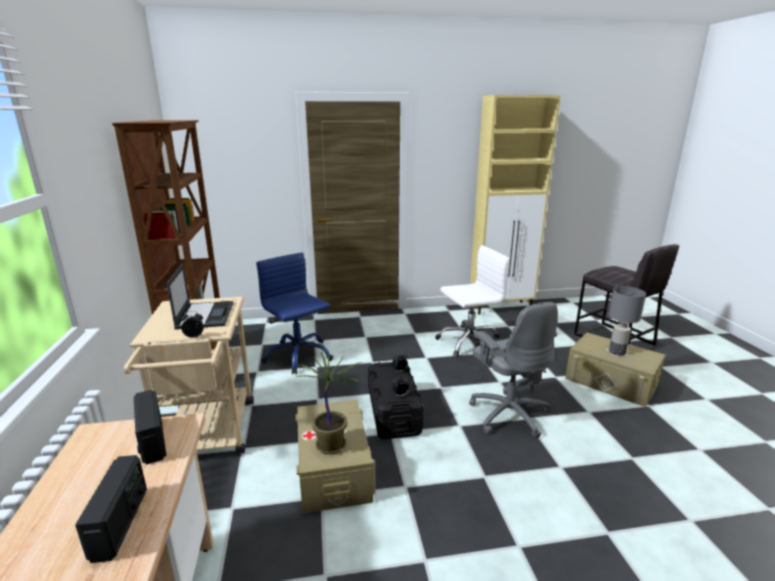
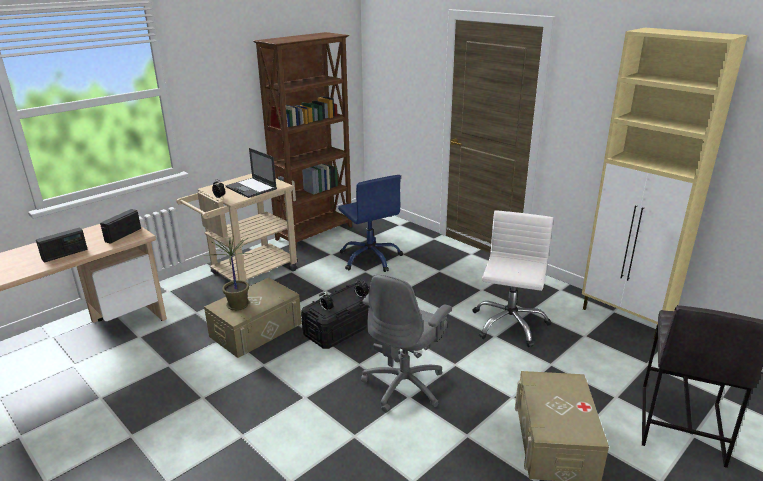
camera: 55 degrees right, 5 degrees up
(205, 315) = (251, 188): laptop -> laptop turned 90 degrees clockwise
(298, 356) = (370, 258): blue office chair -> blue office chair turned 135 degrees clockwise
(469, 342) = (509, 324): white office chair -> white office chair turned 105 degrees counterclockwise
(617, 352) = (559, 406): grey table lamp -> none

